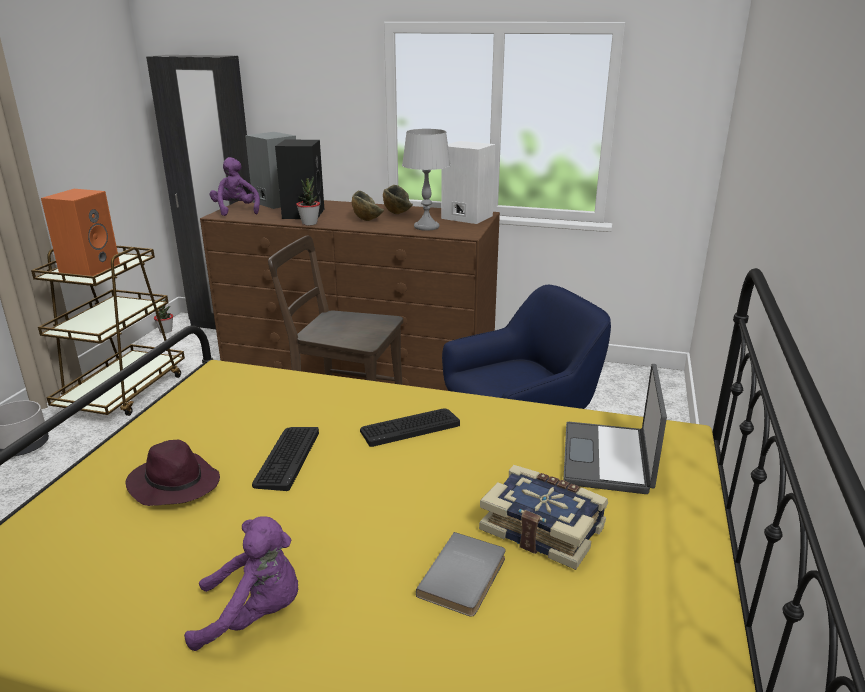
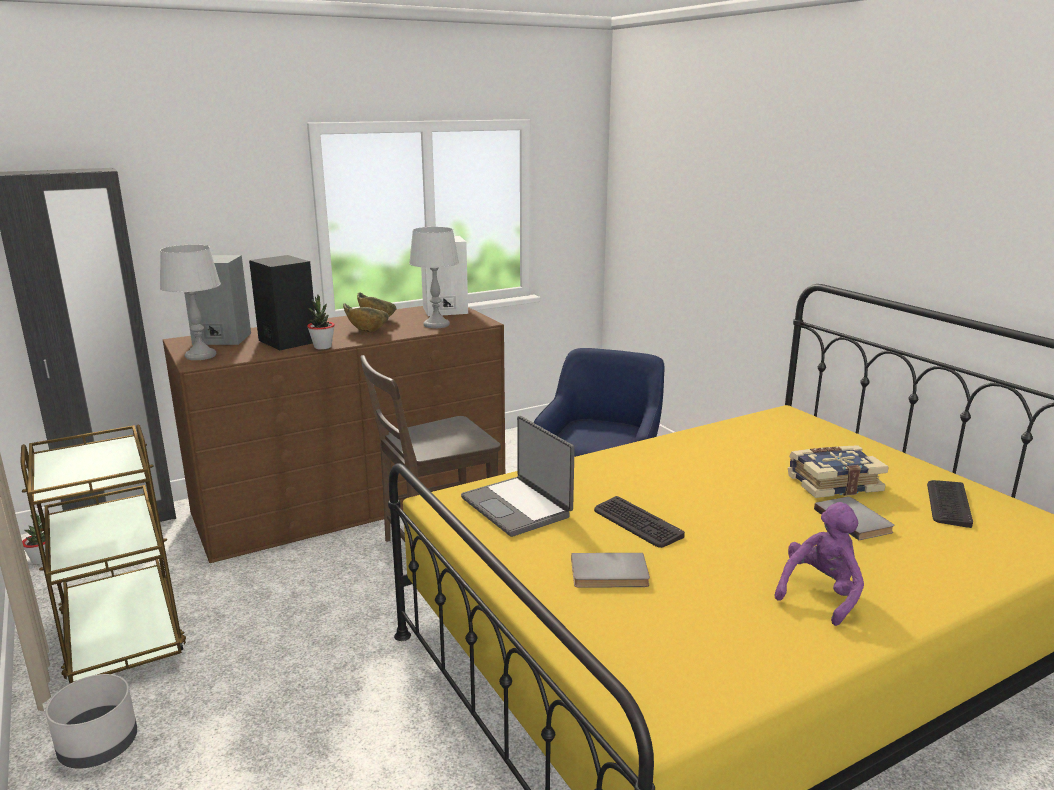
camera: 45 degrees left, 5 degrees down
(90, 268) = (84, 469): orange speaker -> none
(174, 484) = (609, 574): purple hat -> grey book
(236, 210) = (200, 355): purple plush toy -> grey table lamp
(409, 427) = (660, 472): keyboard -> keyboard (948, 503)
(609, 459) = (786, 439): laptop -> laptop (517, 507)

